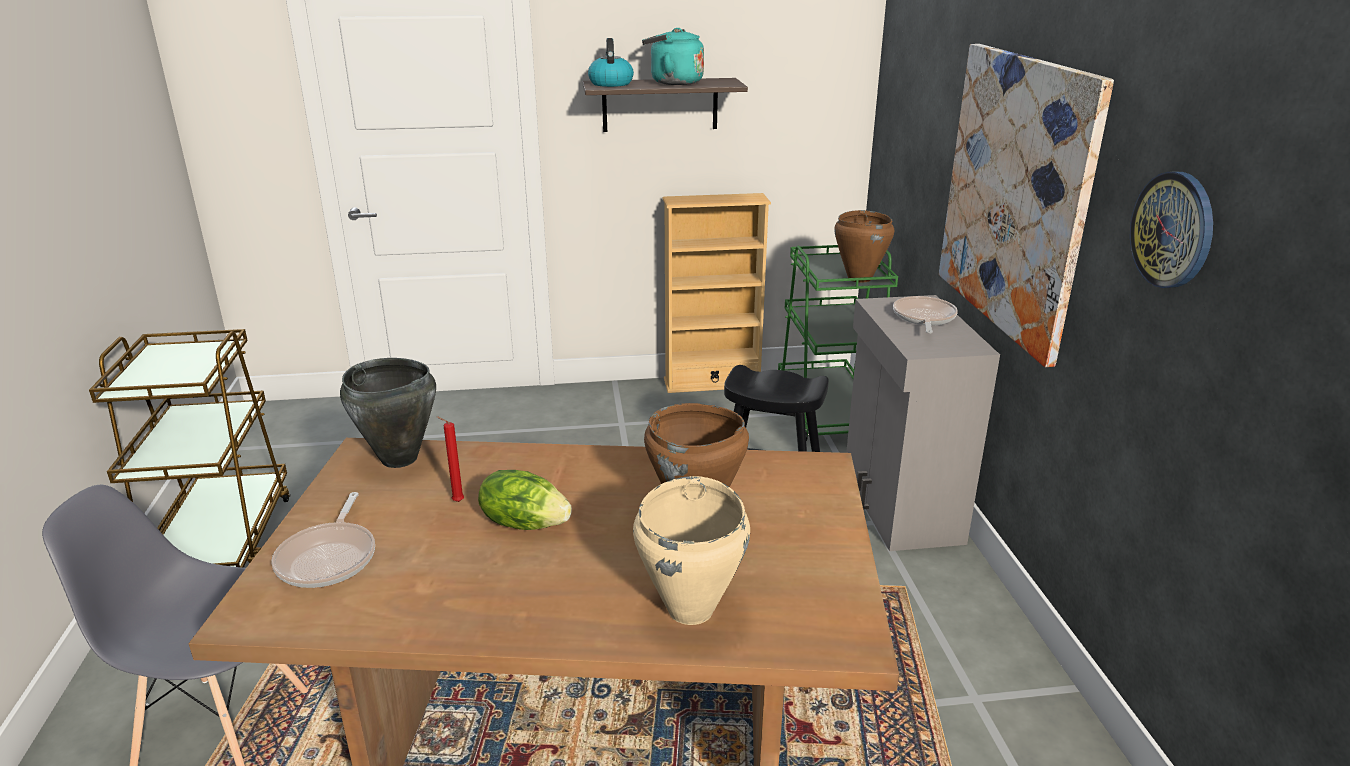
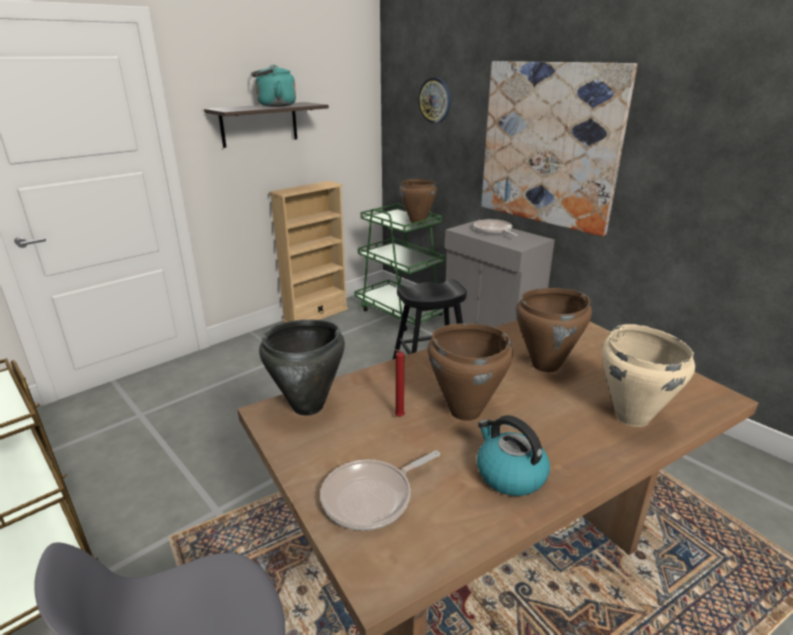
camera: 35 degrees left, 0 degrees up
(329, 558) = (372, 497): frying pan -> frying pan turned 90 degrees clockwise
(525, 523) = (464, 411): lettuce -> brown cooking pot
(610, 83) = (232, 108): kettle -> kettle (509, 474)
(1173, 230) = (703, 137): wall clock -> wall clock (435, 100)

